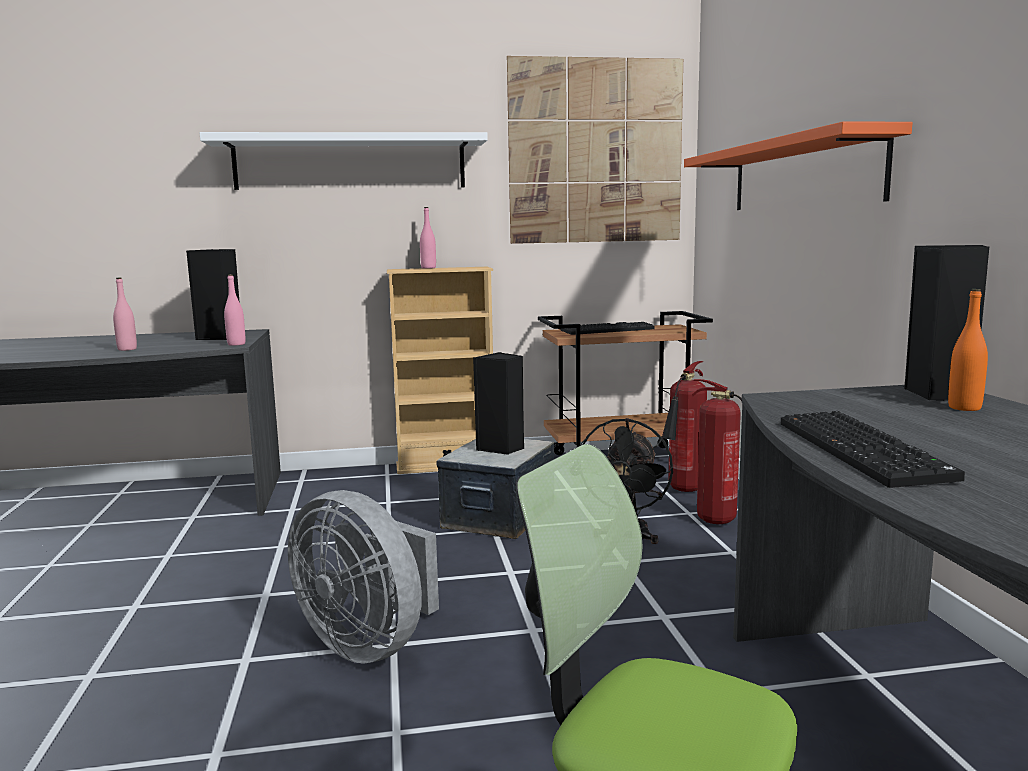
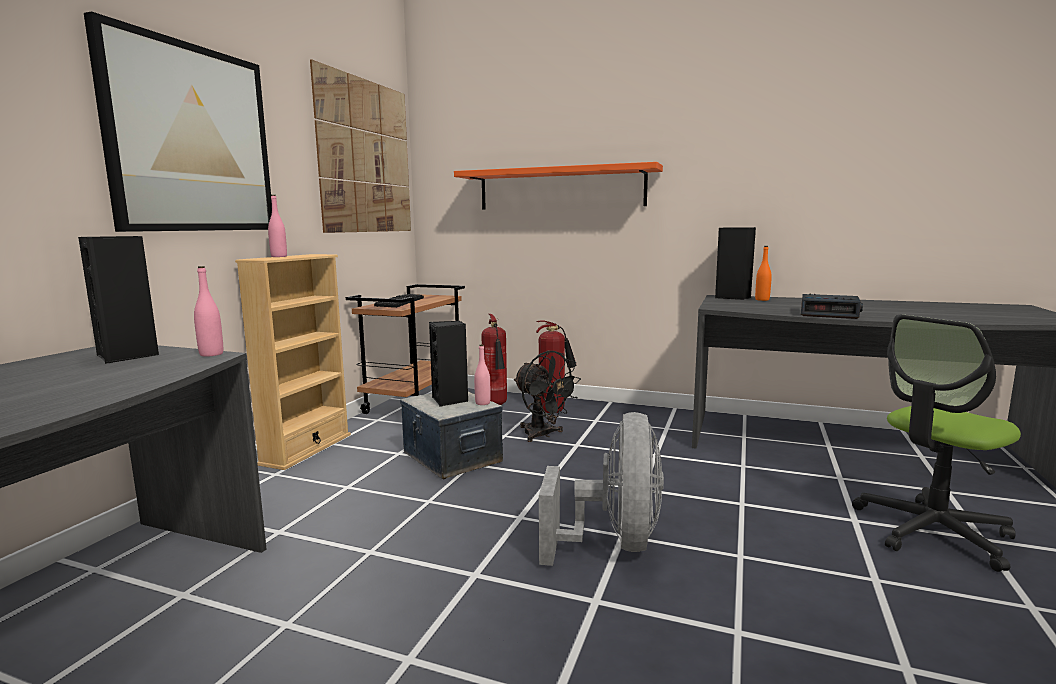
camera: 60 degrees left, 0 degrees up
(127, 349) = (80, 388): pink bottle -> pink bottle (482, 403)
(350, 163) = (191, 139): white shelf -> picture
(369, 643) = (614, 543): grey fan -> grey fan turned 60 degrees counterclockwise
(864, 450) = (829, 314): keyboard -> alarm clock

